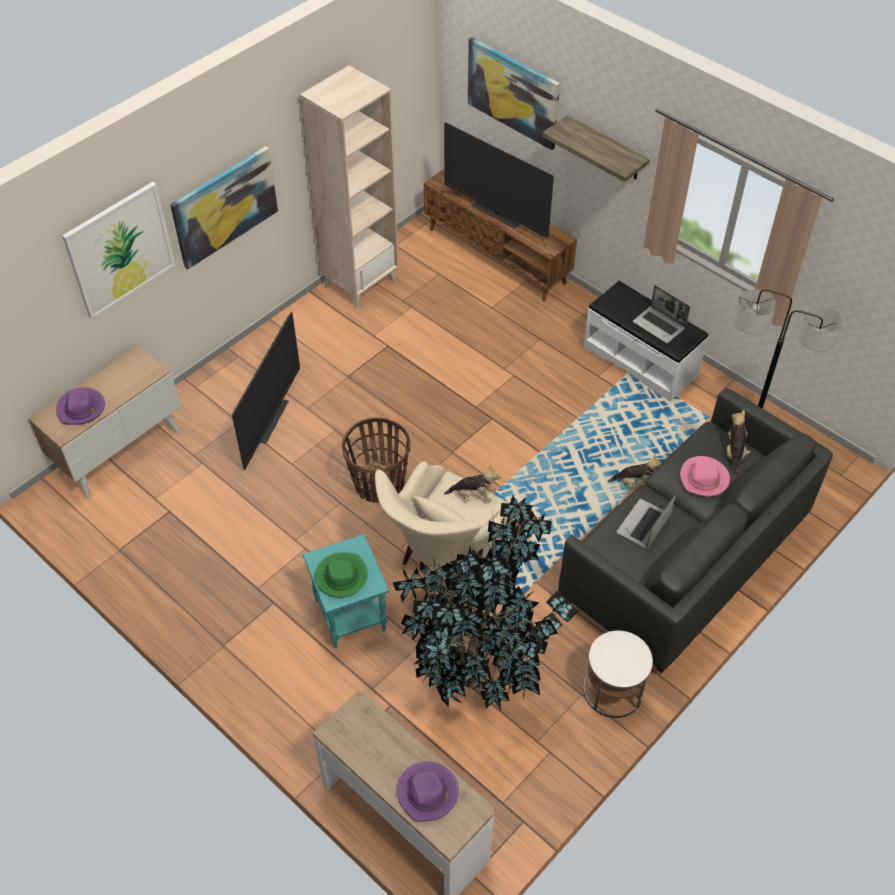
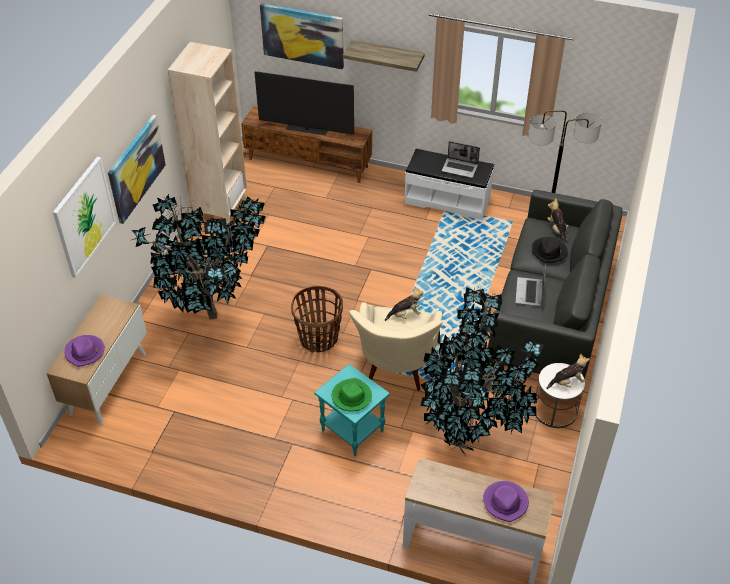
camera: 25 degrees left, 5 degrees down
(272, 421) = (213, 323): television -> potted plant
(635, 483) = (490, 278): plush toy -> plush toy (567, 382)
(704, 479) = (549, 251): pink hat -> black hat

